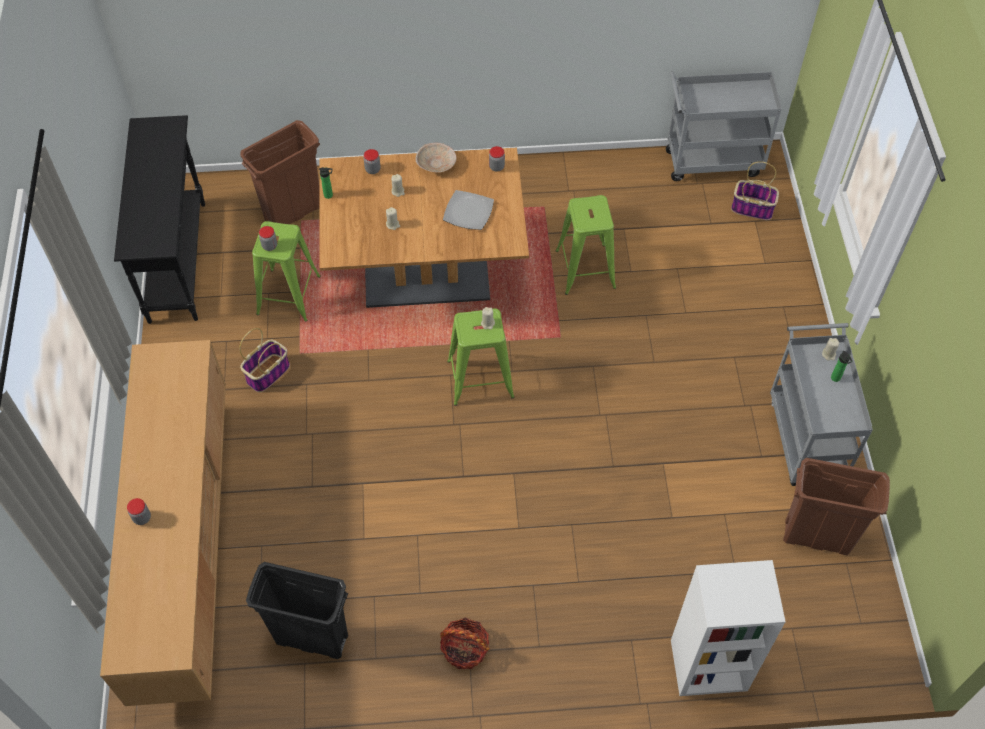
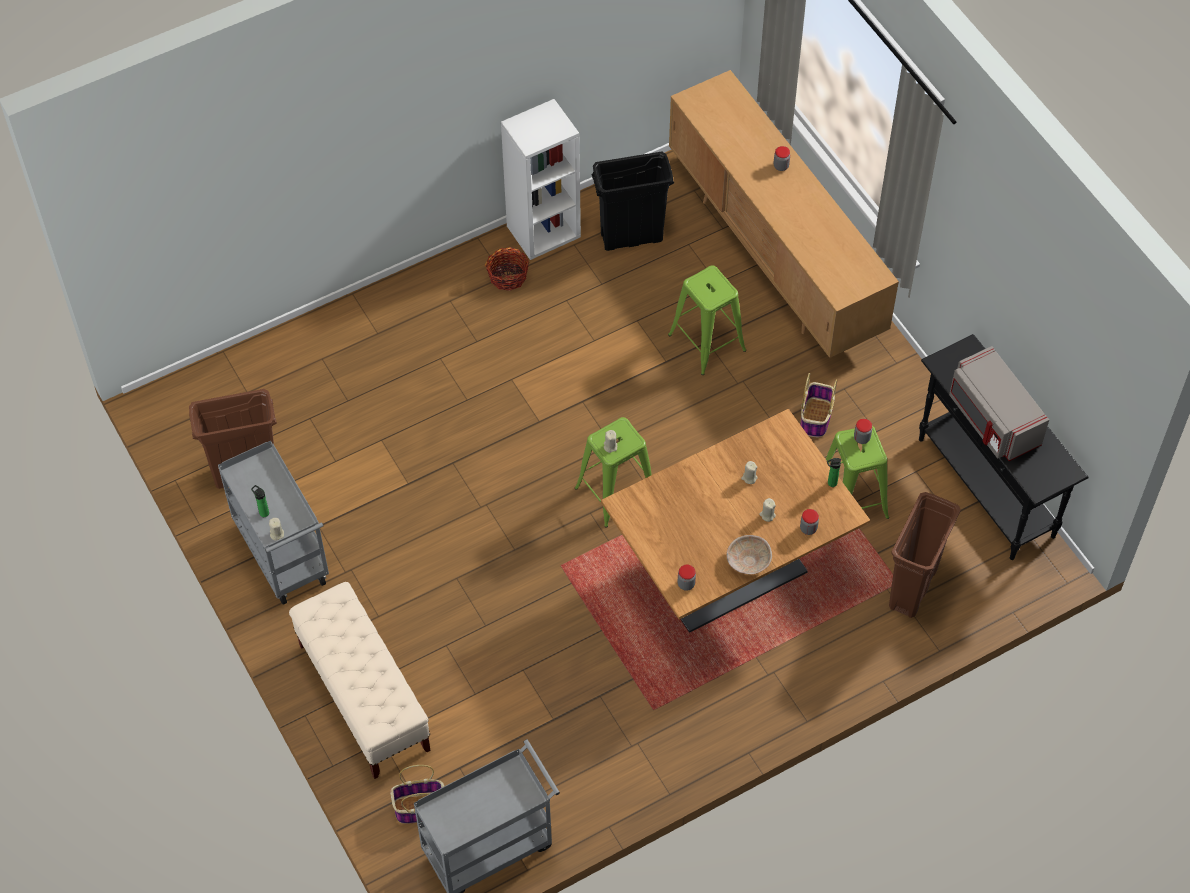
camera: 155 degrees right, 0 degrees up
(163, 184) = (992, 420): none -> grey microwave
(468, 212) = (684, 521): plate -> none
(585, 268) = (572, 652): green stool -> green stool (707, 343)
(708, 666) = (308, 338): white bookcase -> white bookcase (544, 231)
(769, 299) = (364, 697): none -> beige bench

